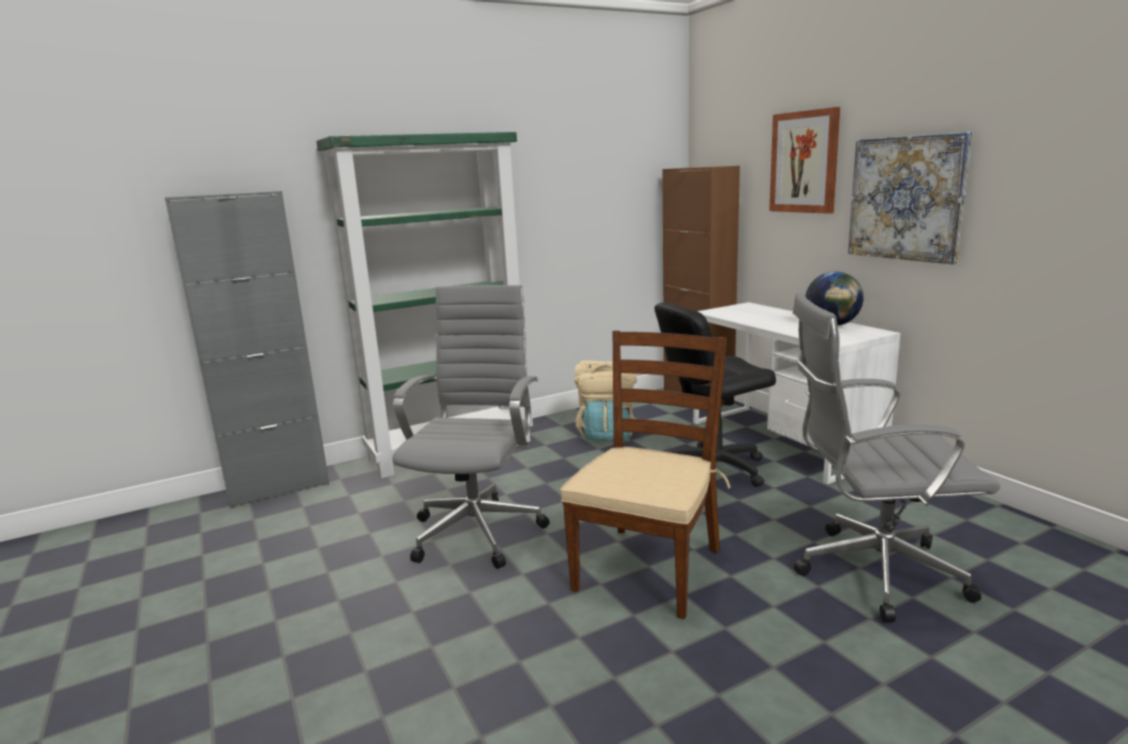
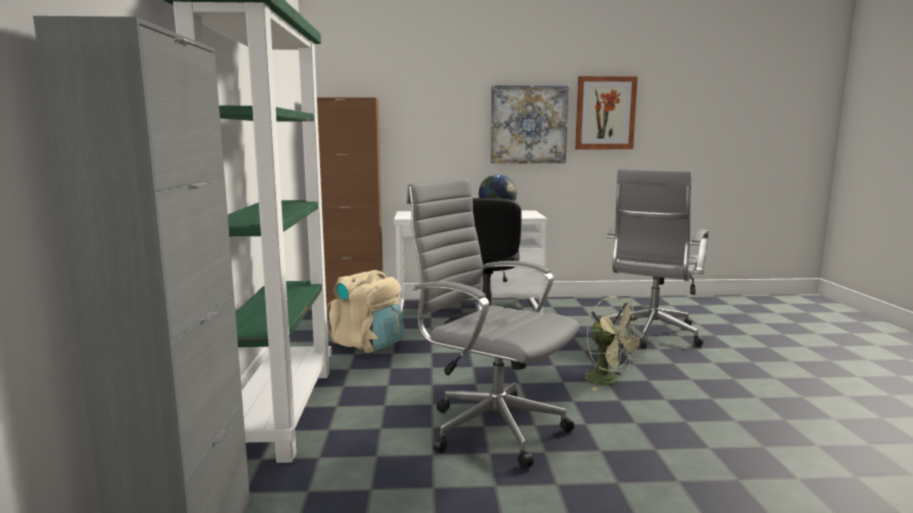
camera: 65 degrees left, 5 degrees down
(648, 568) = (609, 381): brown chair -> green fan
(804, 162) = (443, 99): picture -> picture (605, 113)

